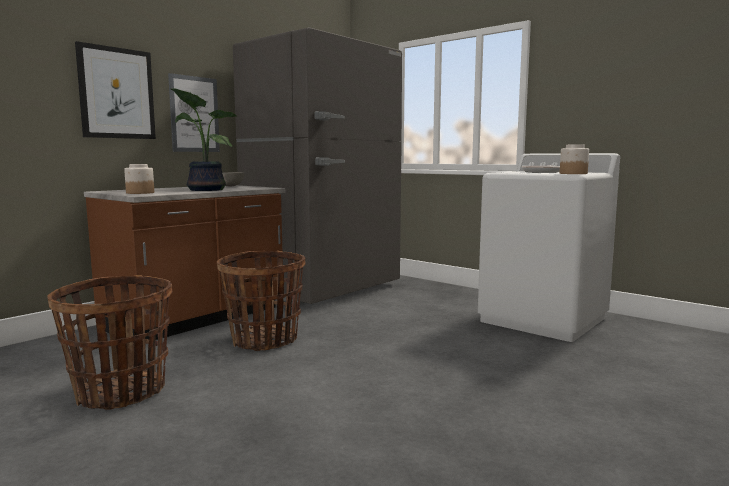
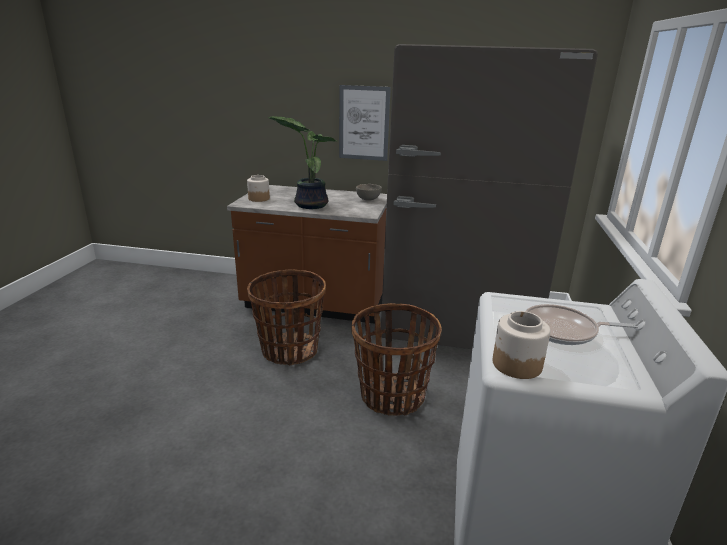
camera: 60 degrees right, 15 degrees up
(116, 93) = (293, 106): picture -> none
(120, 392) = (167, 338): basket -> basket (391, 396)

